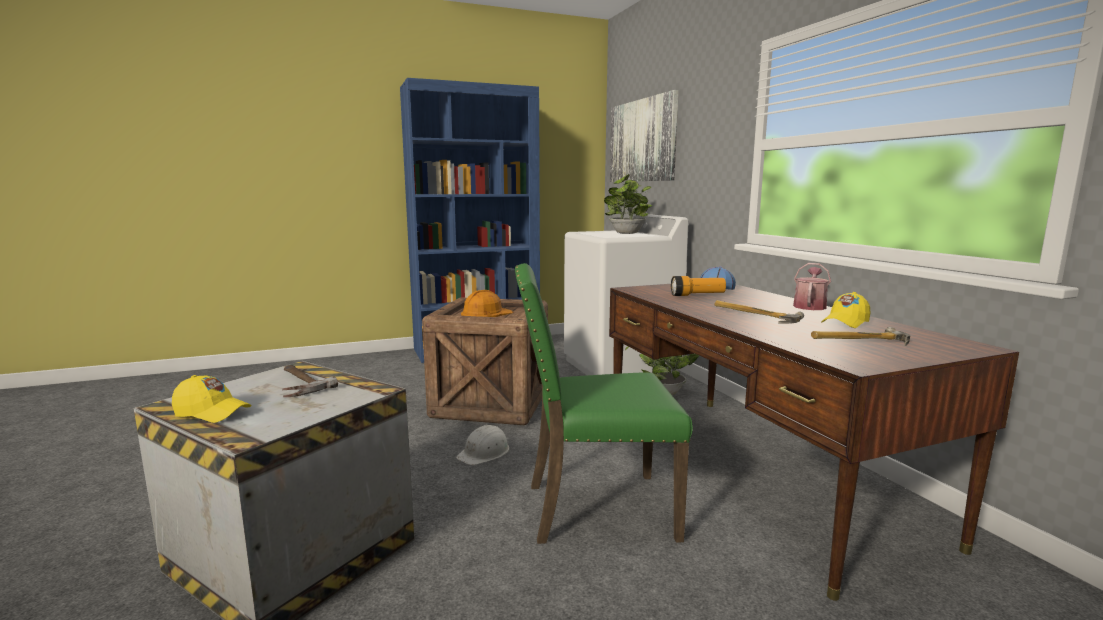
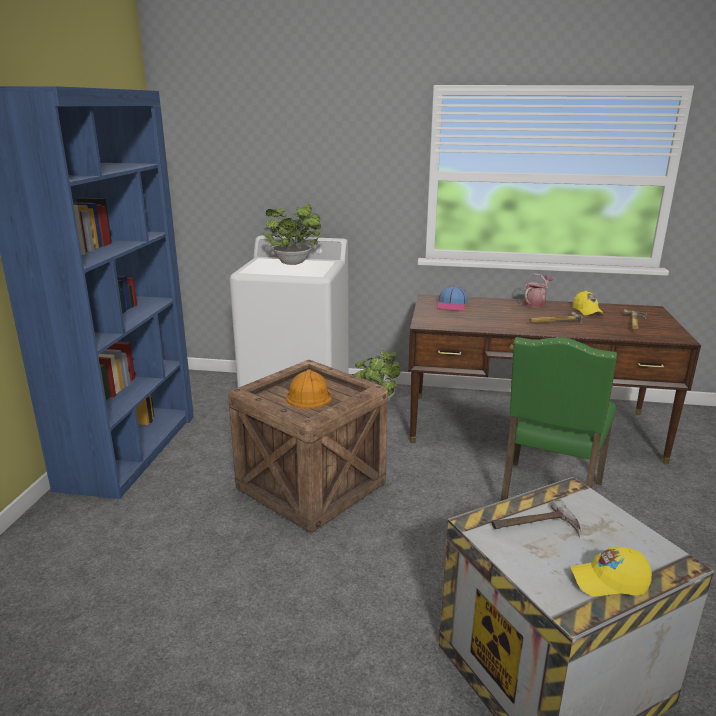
camera: 60 degrees left, 10 degrees up
(212, 413) = (608, 581): yellow cap -> yellow cap turned 135 degrees counterclockwise
(484, 453) = (422, 521): white hard hat -> none
(642, 141) = (244, 153): picture -> none
(697, 295) = (473, 315): flashlight -> none
(809, 306) = (535, 303): watering can -> watering can turned 75 degrees clockwise

